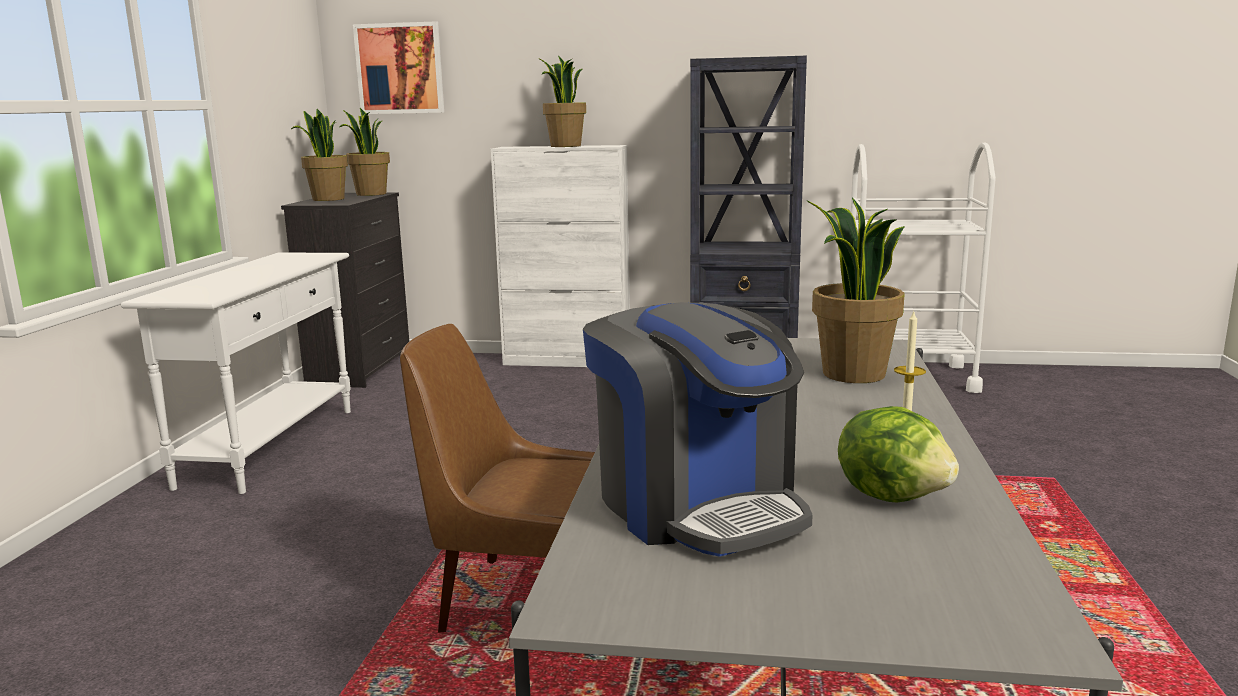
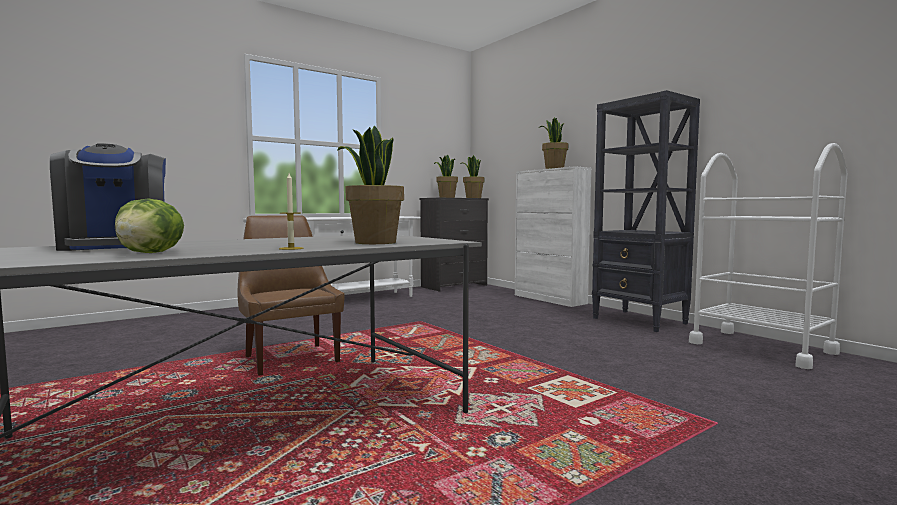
camera: 45 degrees right, 10 degrees down
(400, 68) = (496, 135): picture -> none
(697, 505) = (116, 247): coffee machine -> coffee machine turned 45 degrees counterclockwise

